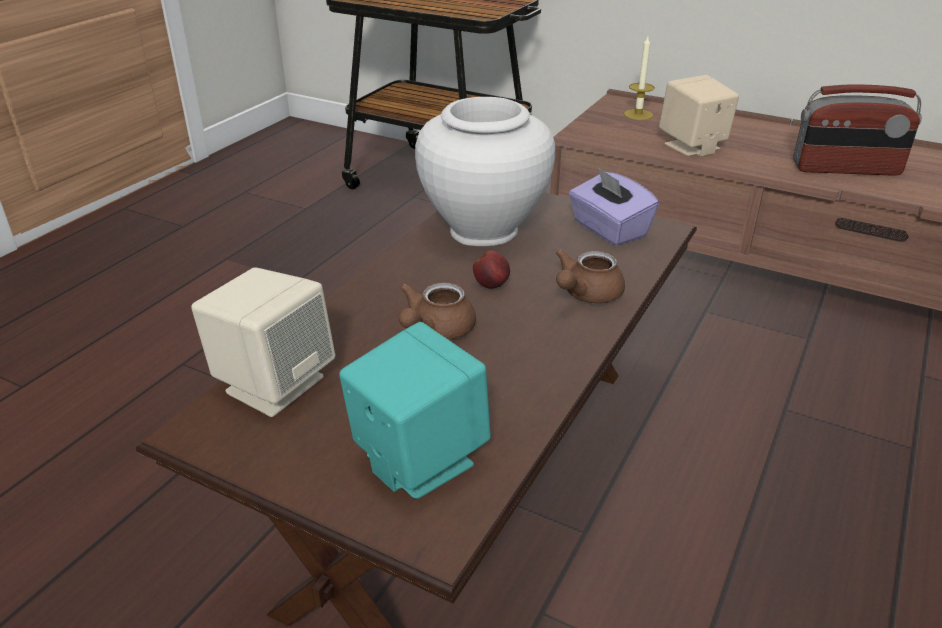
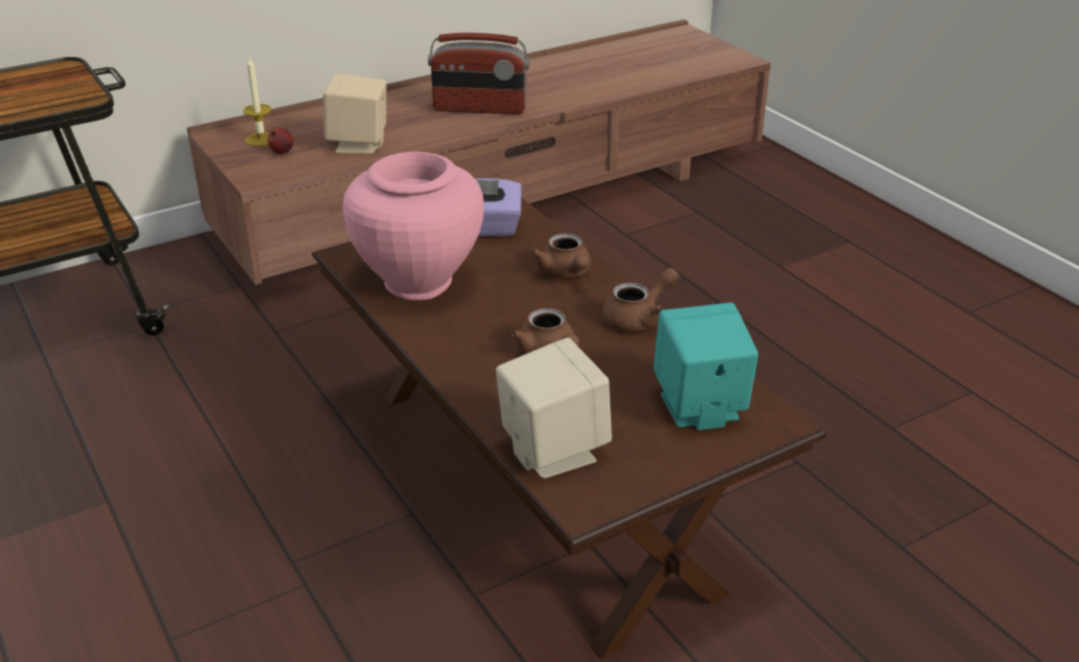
camera: 60 degrees left, 0 degrees up
(484, 230) = (418, 282): white vase -> pink vase
(492, 285) = (510, 307): apple -> apple (282, 152)
(552, 364) = (638, 318): none -> brown teapot
(846, 169) = (480, 109): radio -> radio turned 60 degrees clockwise

